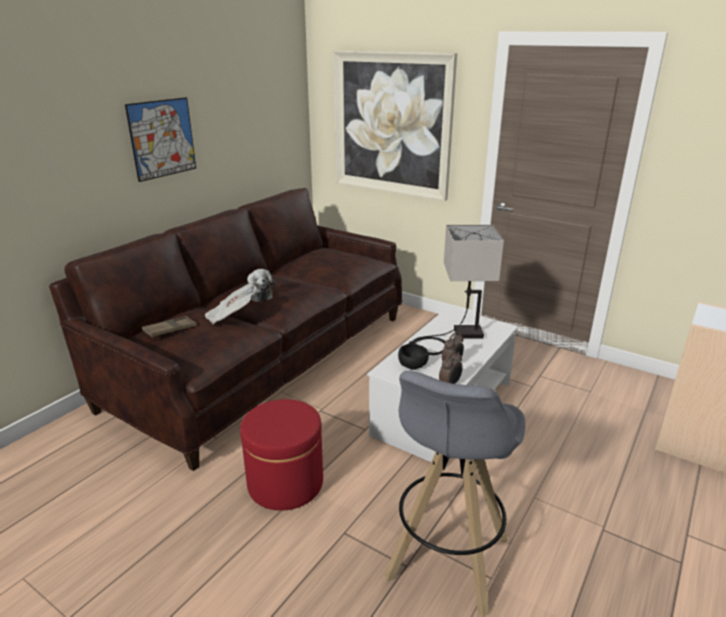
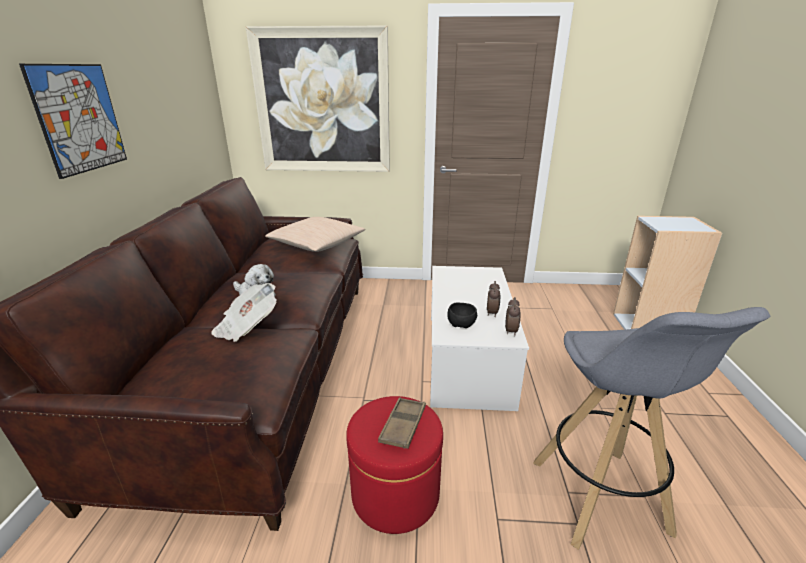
camera: 30 degrees left, 0 degrees up
(170, 330) = (180, 365): brown tray -> brown tray (403, 426)
(348, 262) = (317, 244): none -> beige pillow
(451, 338) = (465, 290): table lamp -> none

